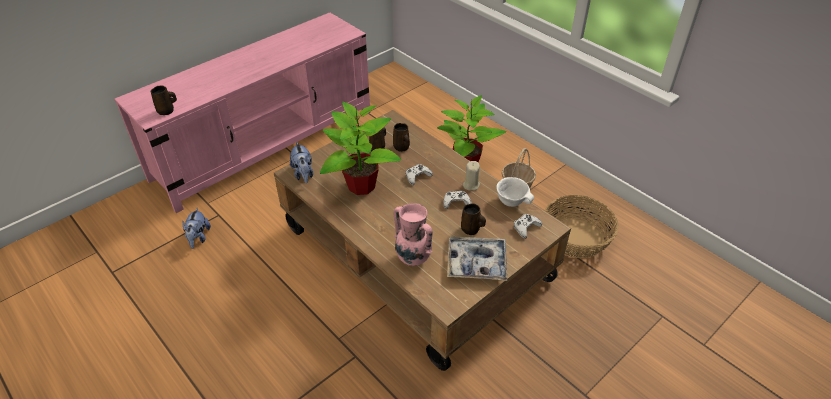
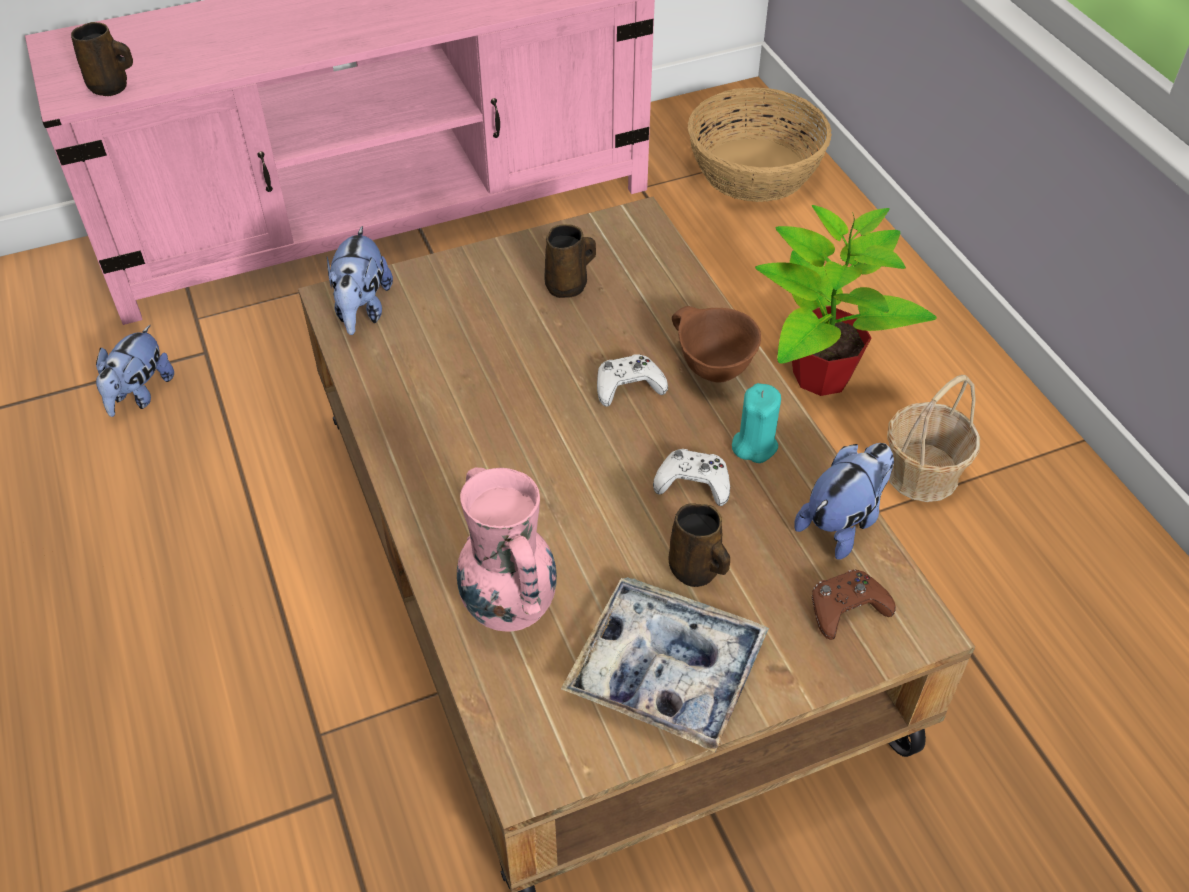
camera: 20 degrees right, 5 degrees up
(360, 185) = (479, 374): potted plant -> none
(402, 148) = (627, 300): brown mug -> none
(444, 163) = (713, 368): none -> brown bowl
(471, 185) = (754, 445): beige candle -> turquoise candle
(512, 202) = (843, 522): white bowl -> plush toy
(526, 228) = (846, 608): white game controller -> brown game controller
(576, 238) = (1030, 652): basket -> basket (755, 170)

